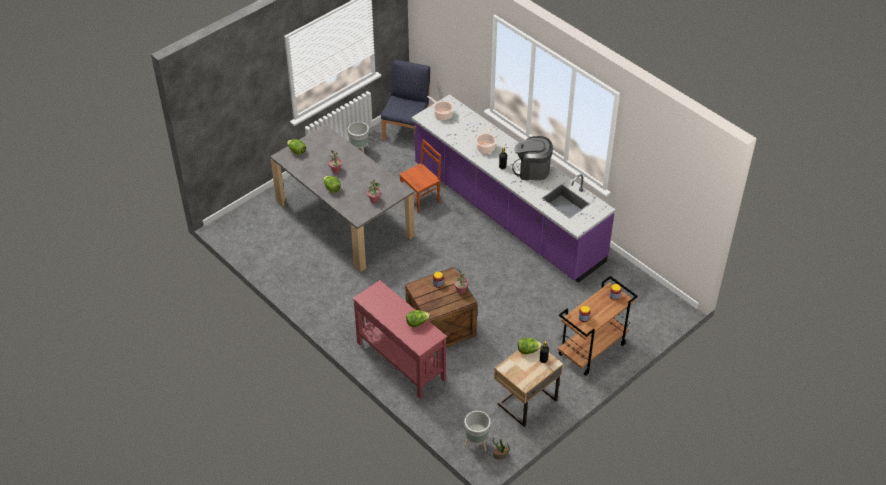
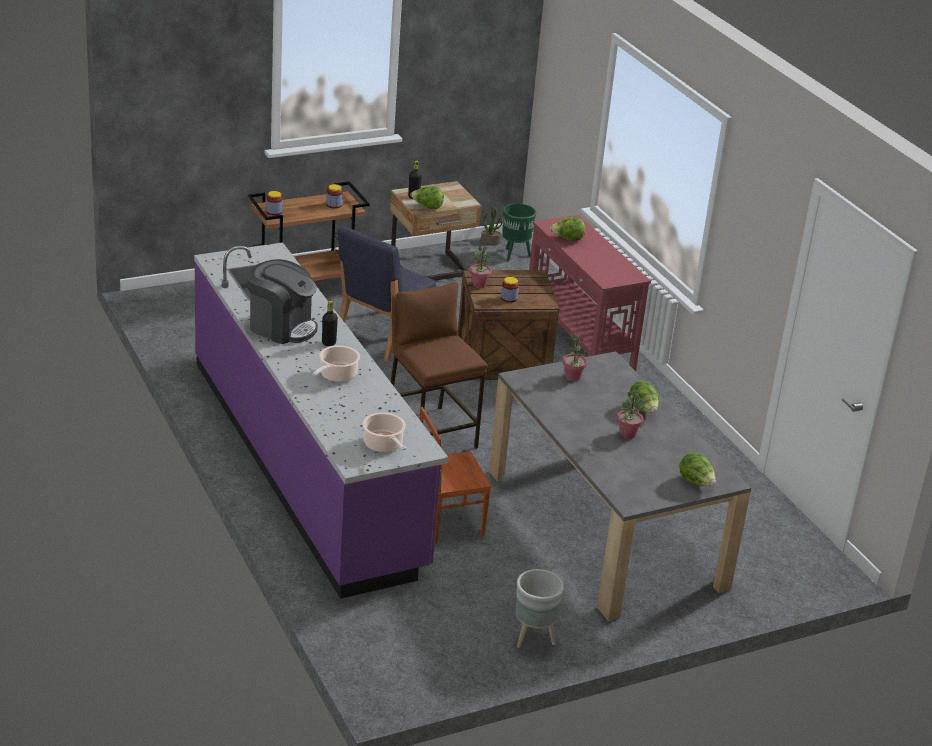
camera: 165 degrees left, 15 degrees down
(407, 130) = (410, 657): blue chair -> blue chair (382, 335)
(455, 252) = (430, 433): none -> brown stool
(476, 444) = (515, 255): grey planter -> green planter

